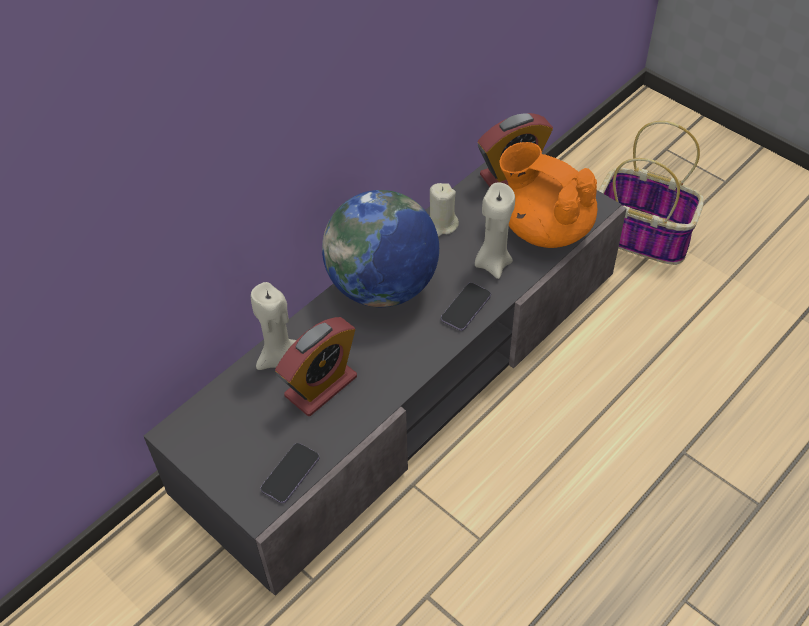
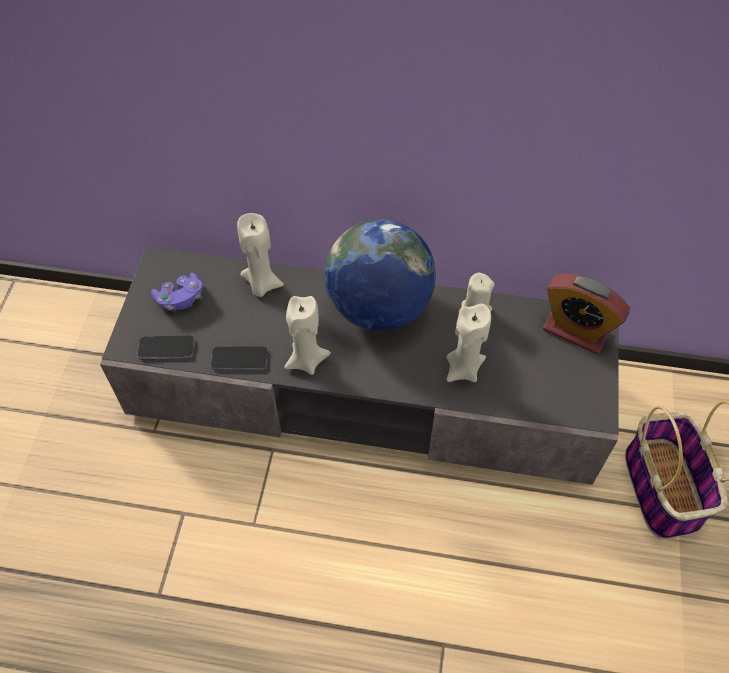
camera: 55 degrees right, 5 degrees up
(240, 435) = (180, 299): none -> purple game controller
(321, 386) = (255, 322): alarm clock -> none
(396, 367) = (306, 360): none -> beige candle
(466, 308) = (400, 375): phone -> phone (239, 359)
(545, 227) = (536, 387): orange teapot -> none

